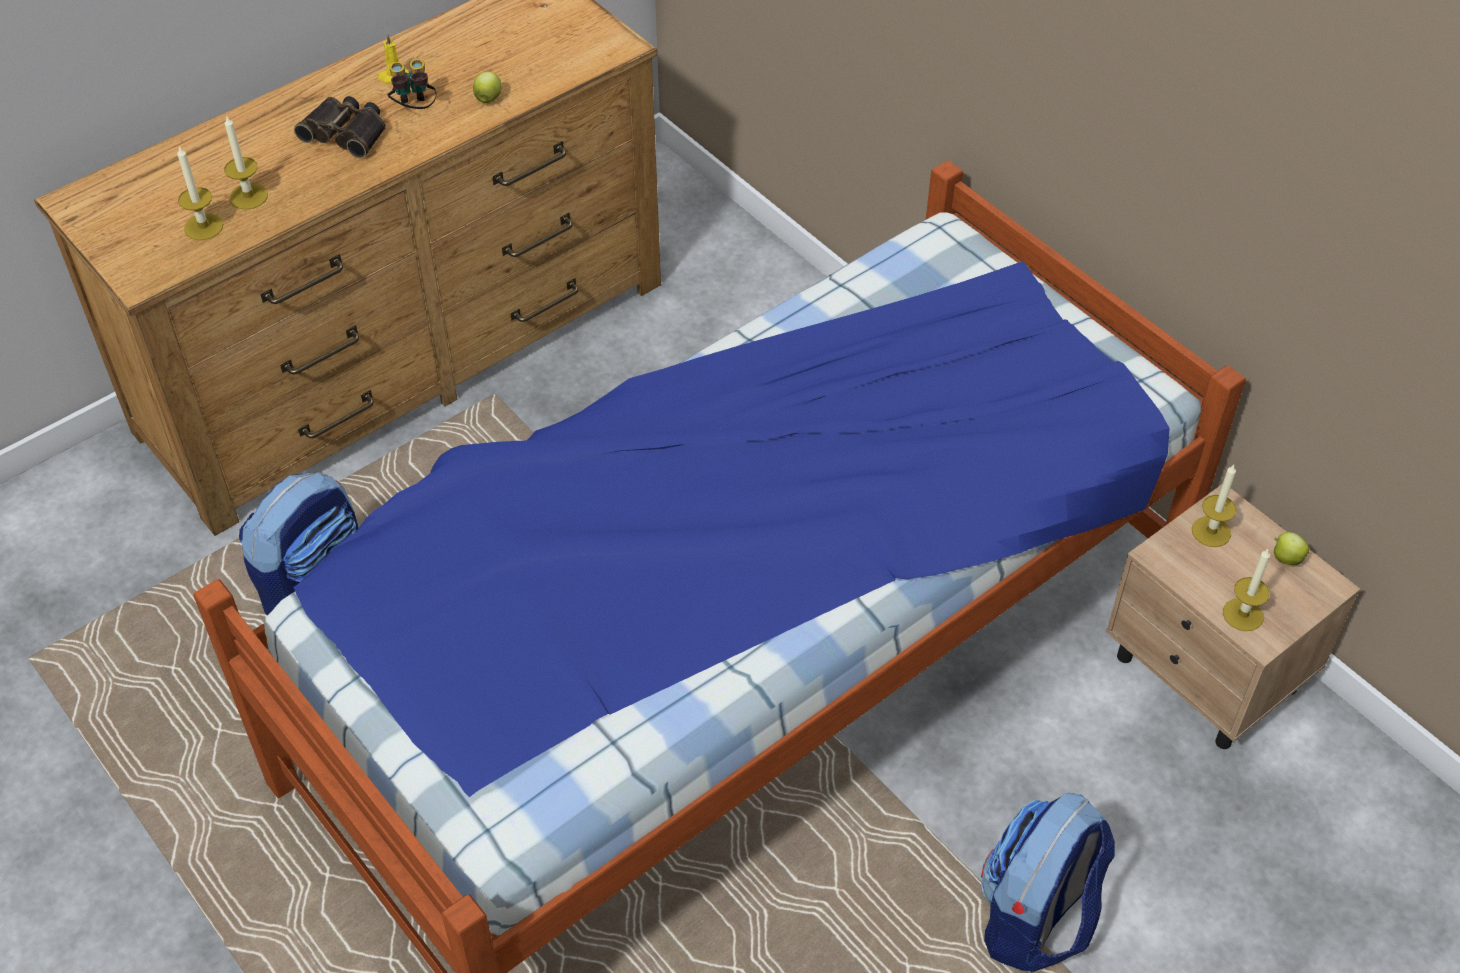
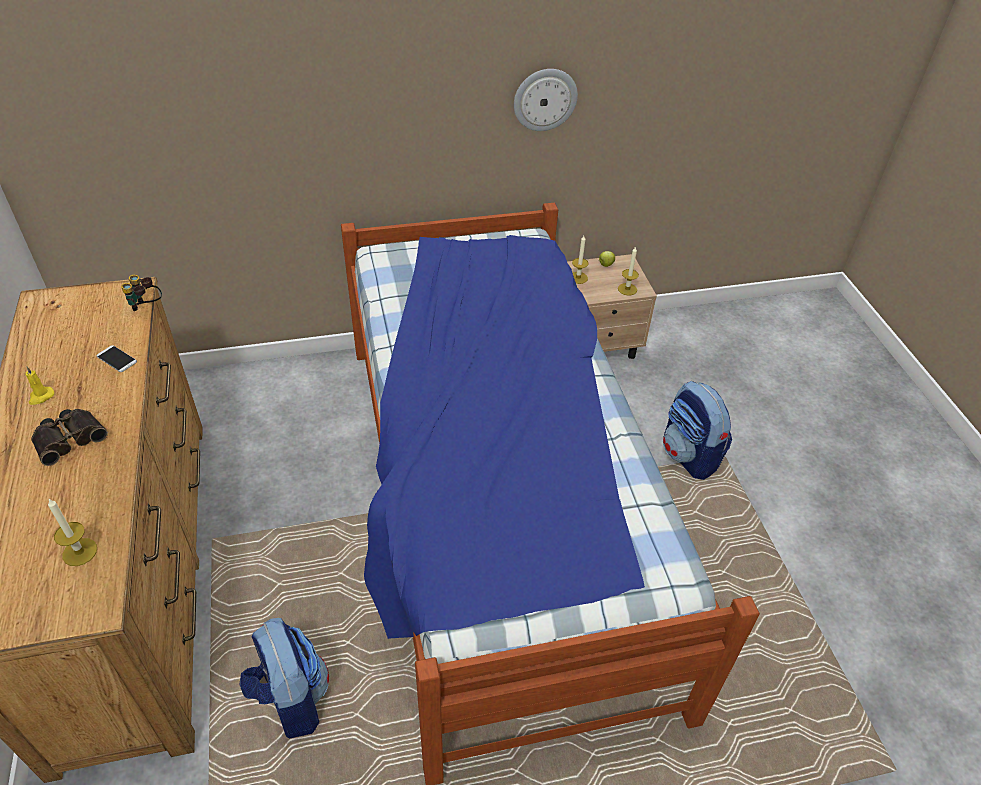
camera: 65 degrees left, 5 degrees down
(248, 196) = (75, 514): candle -> none
(414, 109) = (86, 397): binoculars -> binoculars (146, 307)
(488, 98) = (117, 359): apple -> phone
(1279, 191) = (545, 99): none -> wall clock

